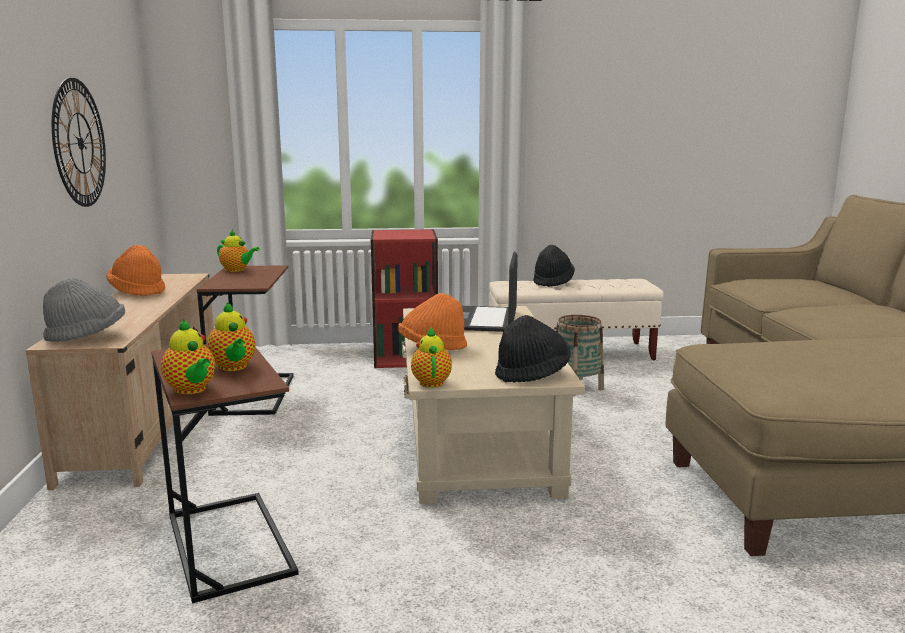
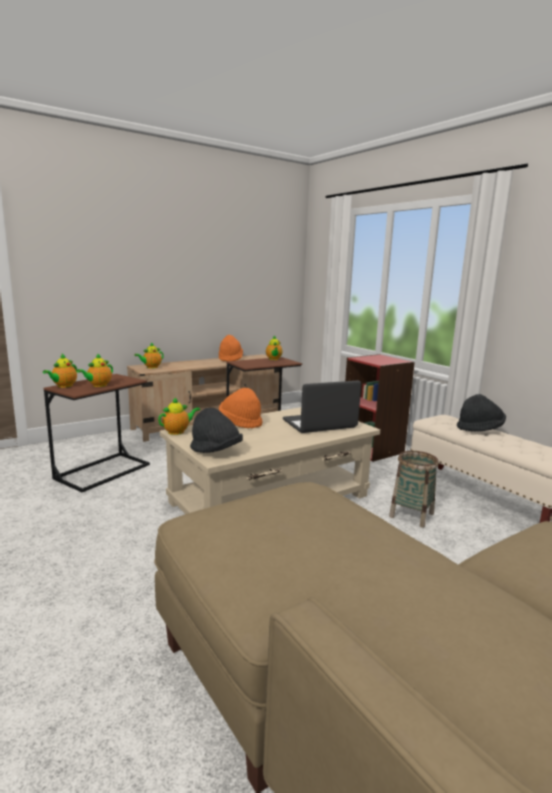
camera: 60 degrees right, 0 degrees up
(80, 143) = (211, 280): wall clock -> none
(87, 336) = (151, 367): grey hat -> teapot

